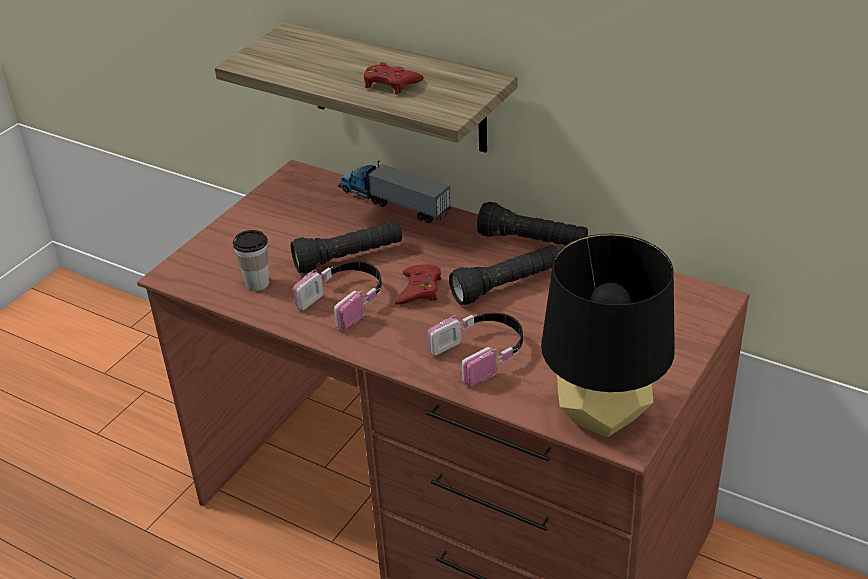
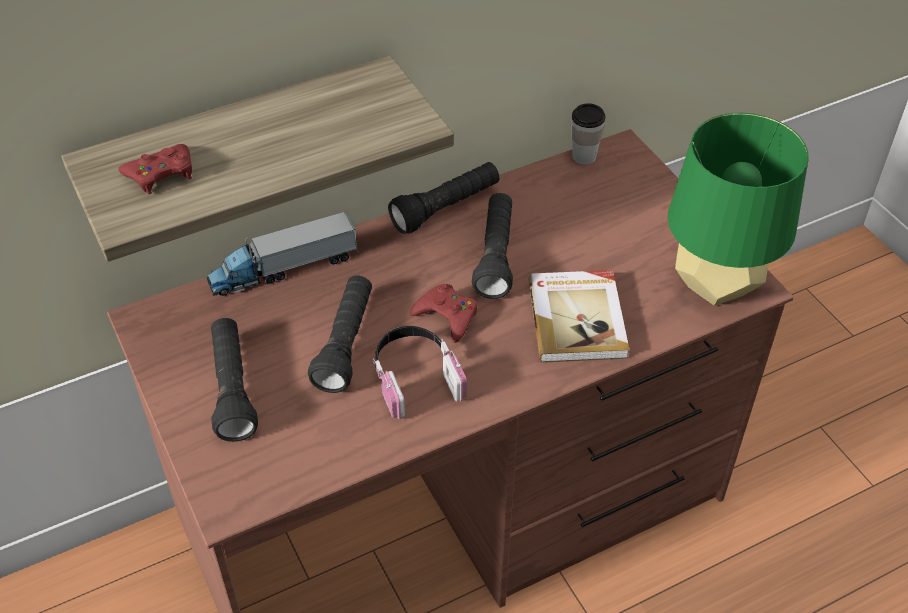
camera: 60 degrees left, 10 degrees up
(257, 283) = (318, 435): cup -> cup (584, 157)
(267, 232) = (232, 389): none -> black flashlight
(390, 84) = (311, 136): red game controller -> red game controller (161, 173)
(481, 353) = (578, 318): headphones -> book
(602, 416) = (715, 285): black table lamp -> green table lamp

